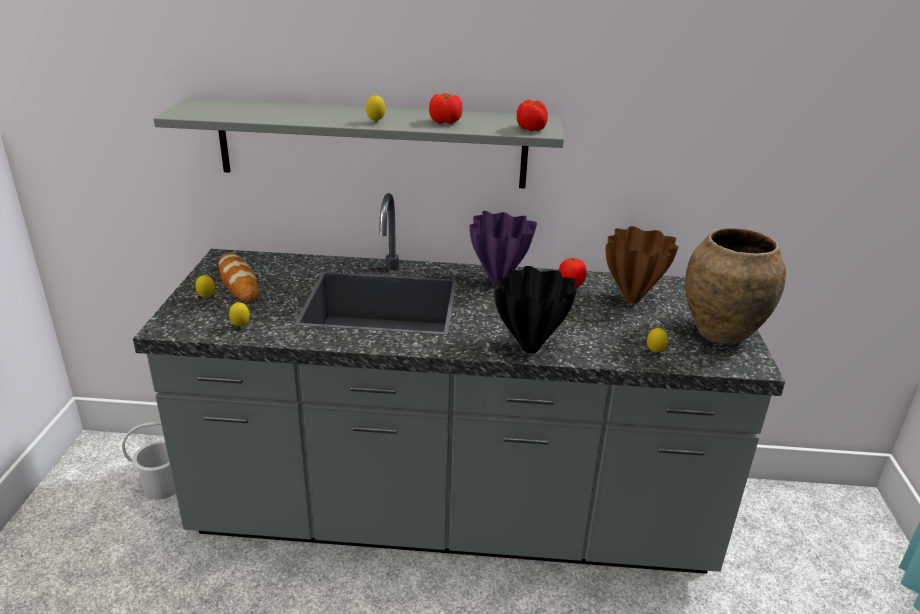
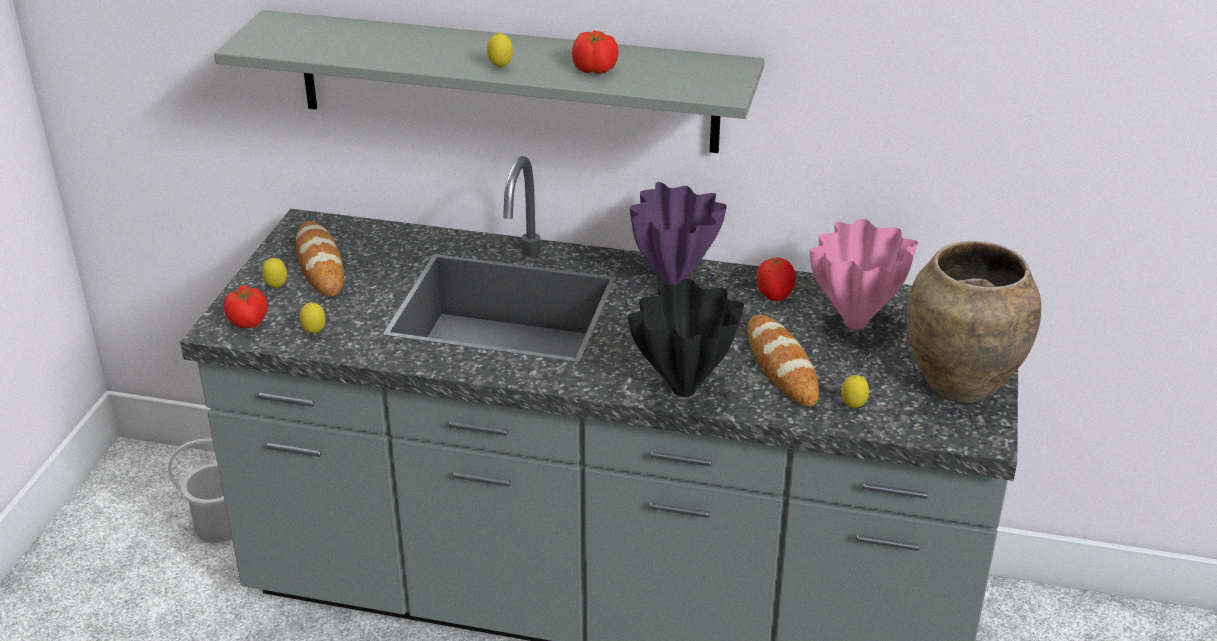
camera: 10 degrees right, 5 degrees up
(531, 129) = (709, 87): tomato -> tomato (248, 322)
(593, 328) = (781, 366): none -> bread
(633, 299) = (857, 322): brown vase -> pink vase

